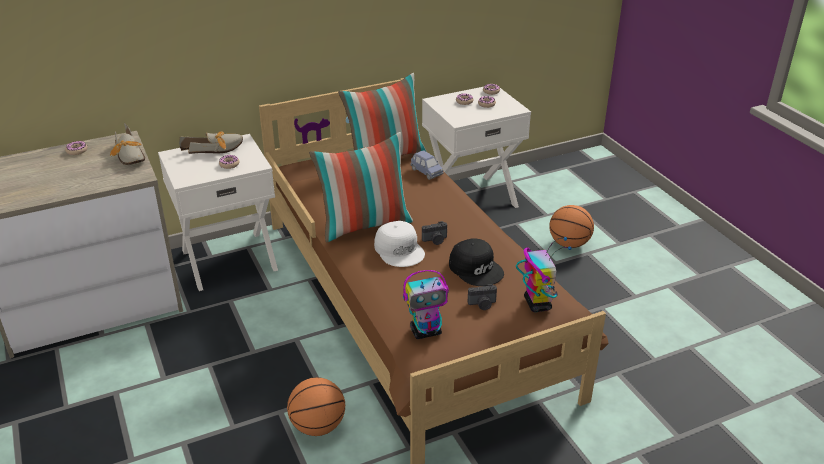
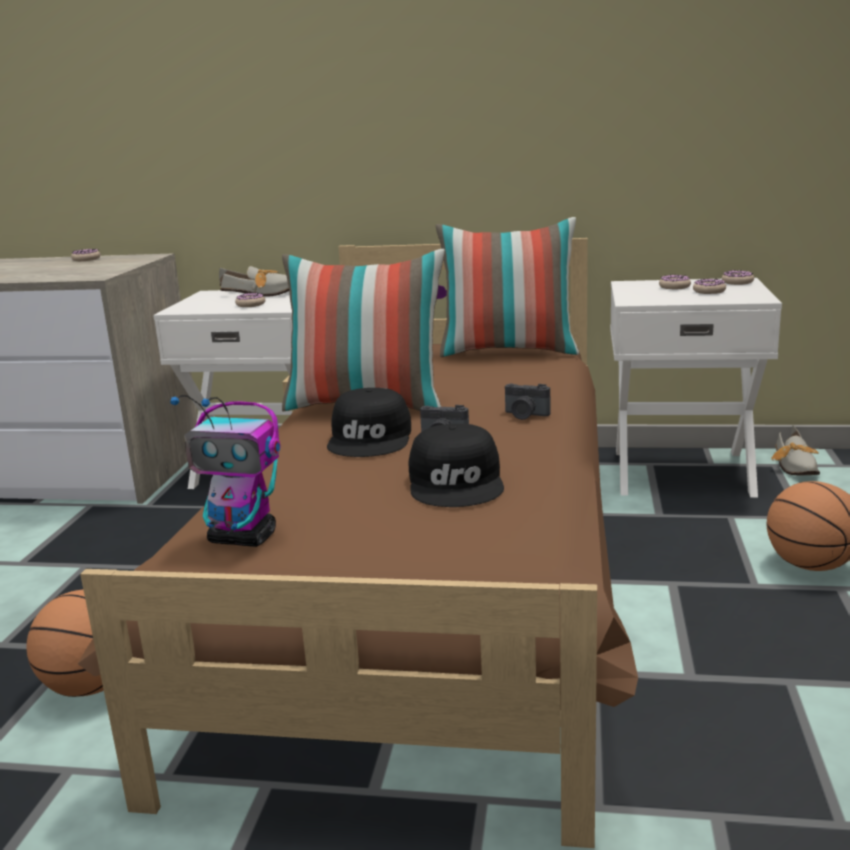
camera: 35 degrees right, 15 degrees down
(130, 156) = (123, 265): shoe -> shoe (796, 467)
(400, 250) = (371, 438): white cap -> black cap
(426, 172) = (547, 372): blue toy car -> none
(482, 304) = (393, 529): camera -> camera (525, 415)
(537, 303) = (498, 553): toy robot -> none

